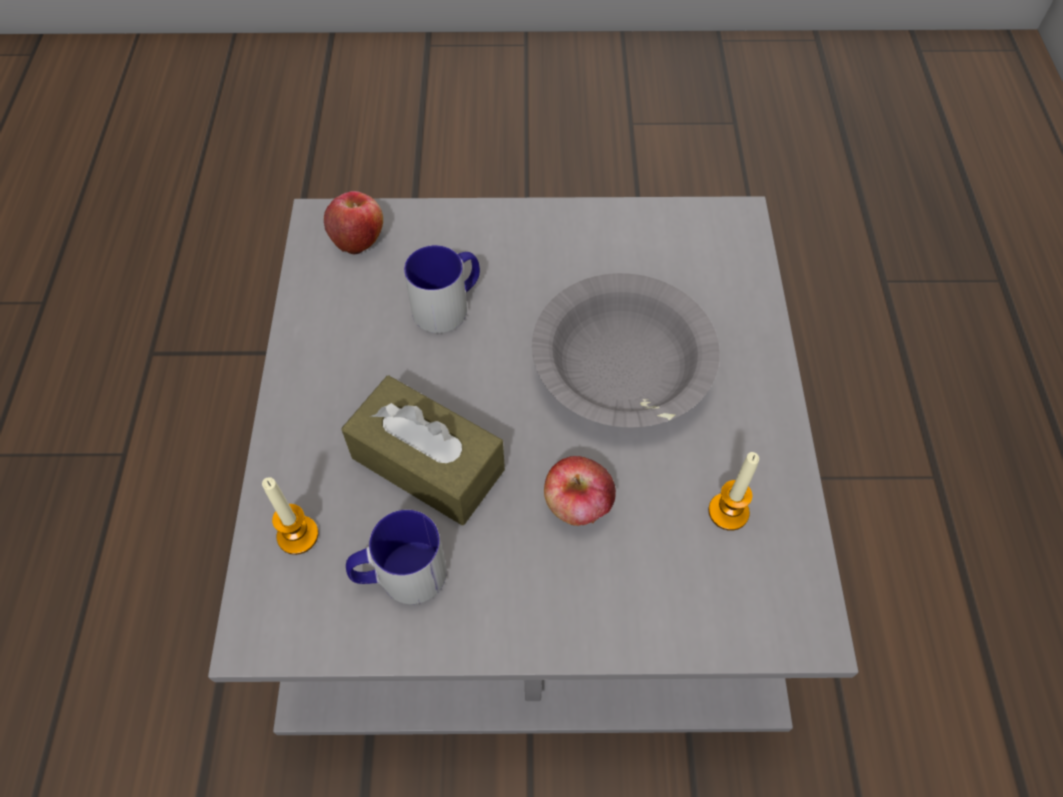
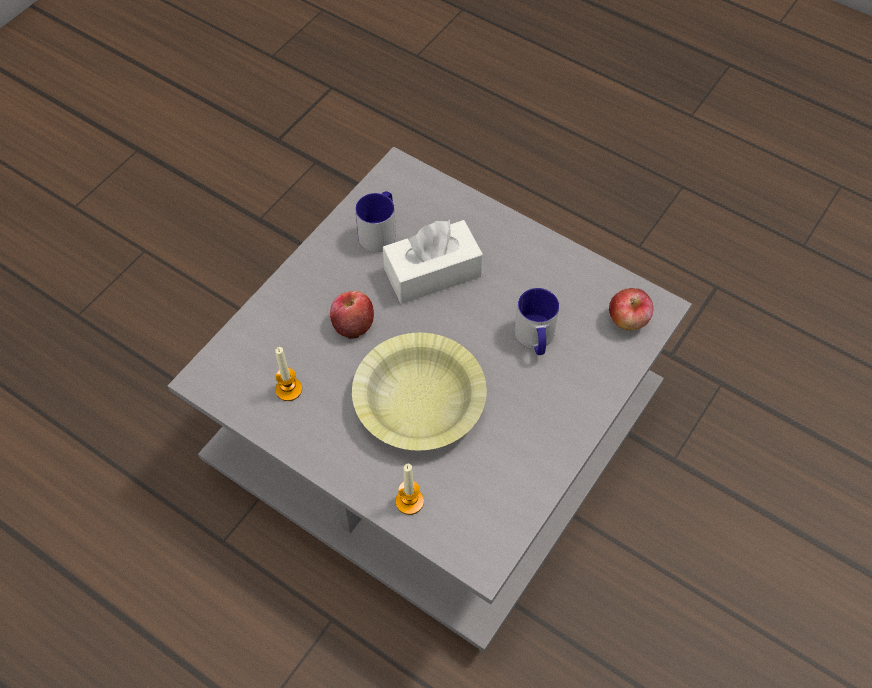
camera: 125 degrees right, 0 degrees up
(298, 535) = (436, 203): candle -> candle (409, 501)
(428, 463) = (432, 273): brown tissue box -> white tissue box
(622, 366) = (419, 401): grey bowl -> yellow bowl

